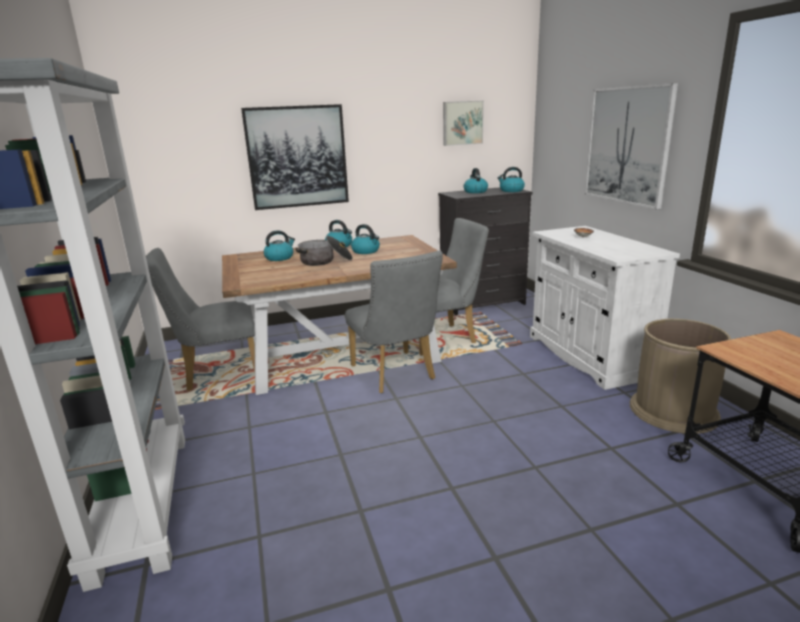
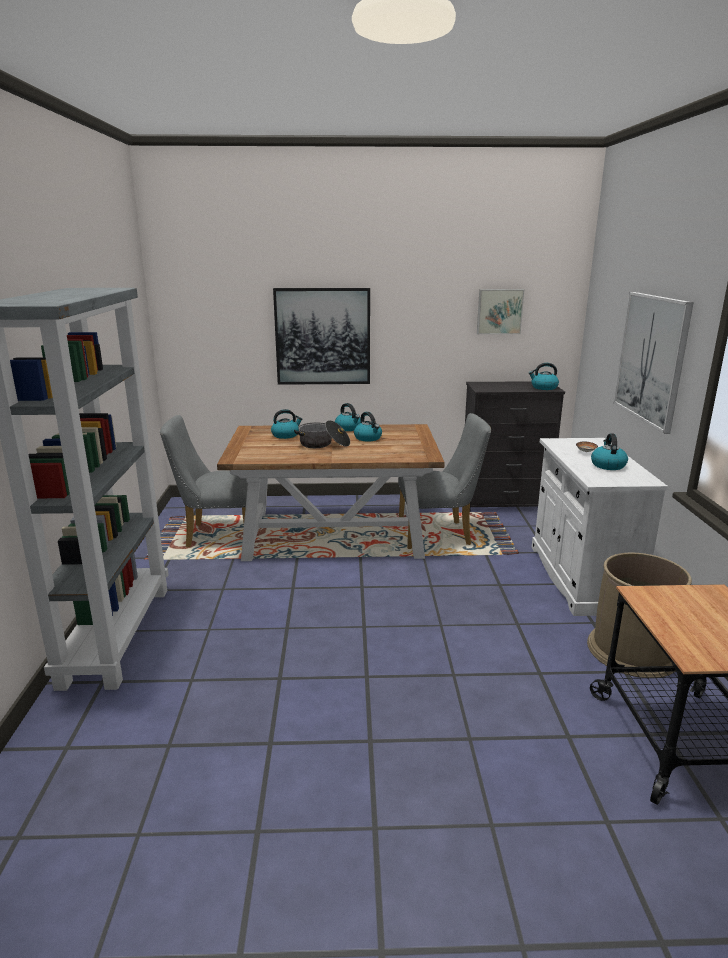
camera: 15 degrees right, 0 degrees up
(396, 375) = (374, 564): grey chair -> none
(475, 191) = (504, 385): kettle -> kettle (607, 465)

